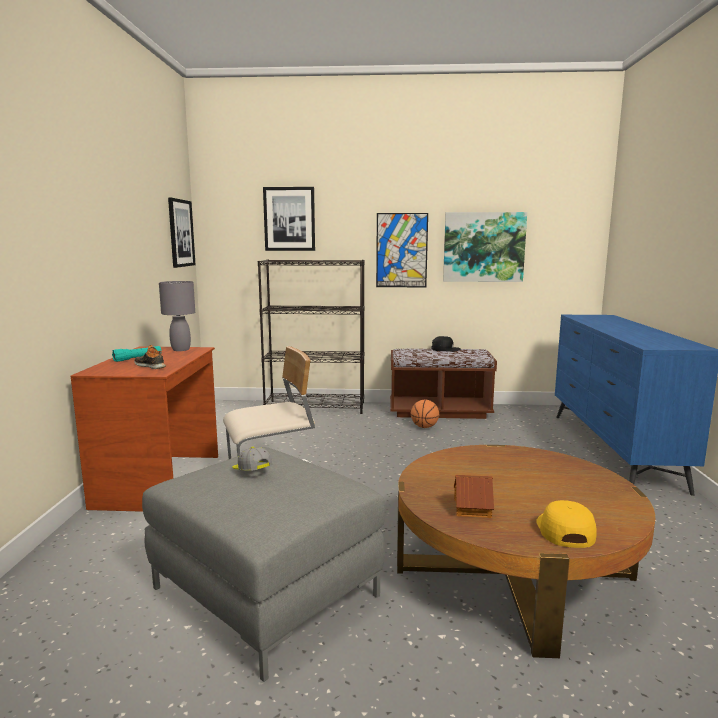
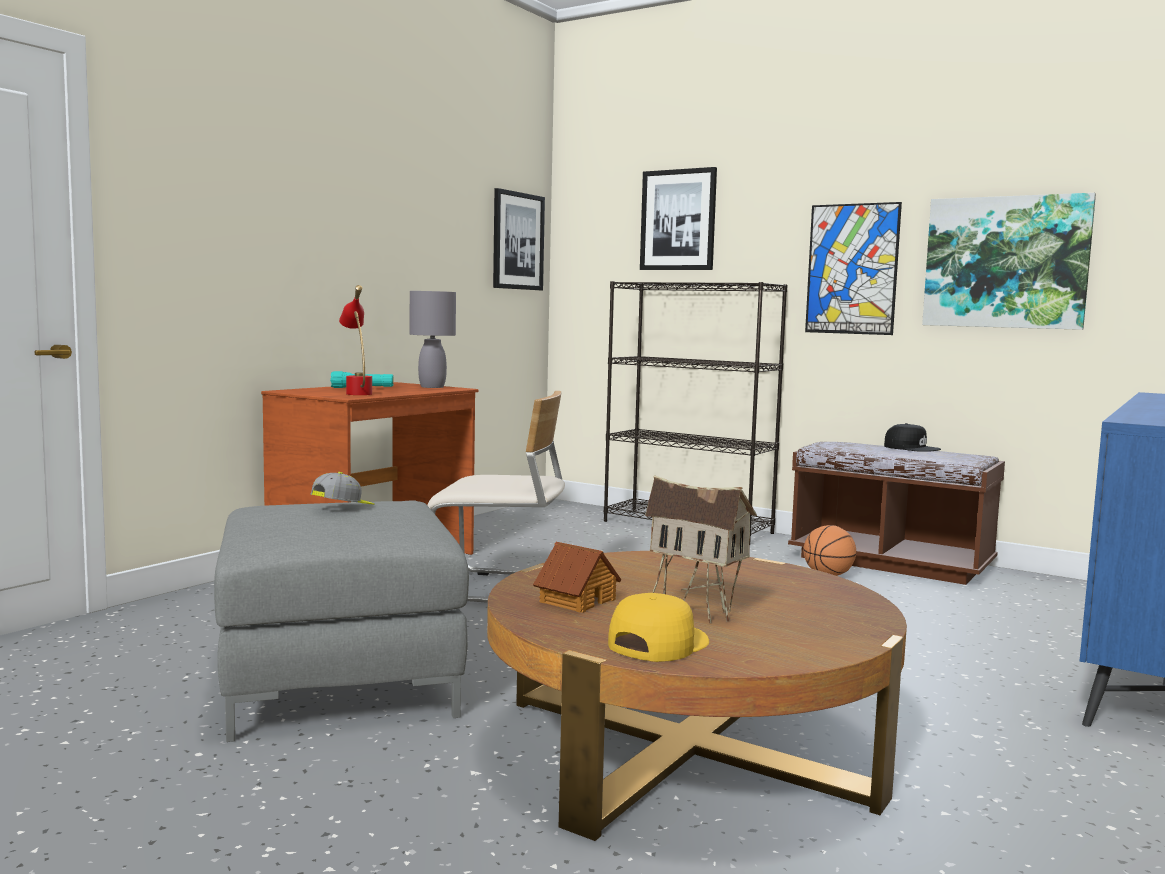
camera: 30 degrees right, 5 degrees down
(150, 366) = (357, 393): shoe -> red table lamp
(251, 471) = (343, 508): cap -> cap turned 45 degrees clockwise
(536, 497) = (696, 611): none -> toy house

